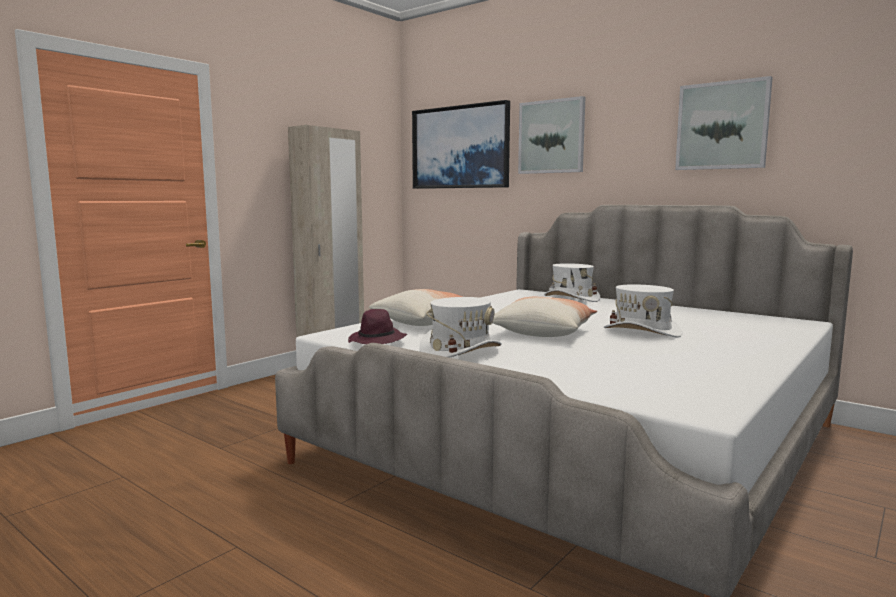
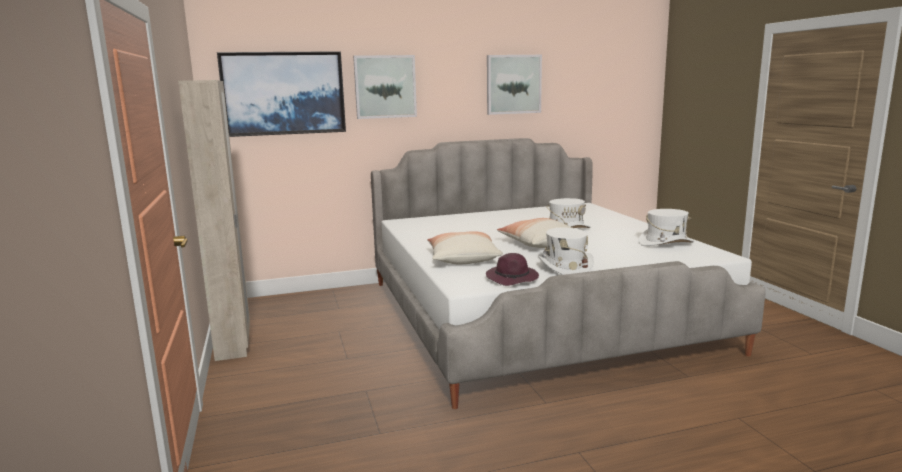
camera: 55 degrees left, 5 degrees up
(571, 298) = (446, 218): white hat -> white hat (665, 243)

